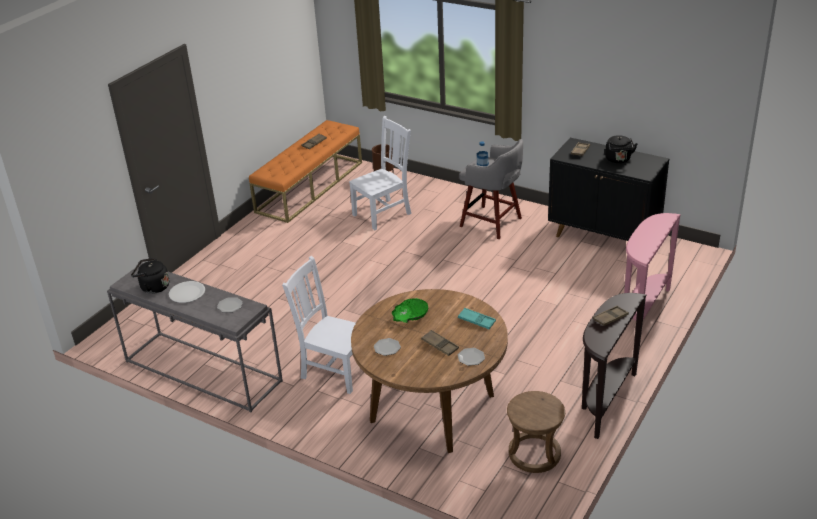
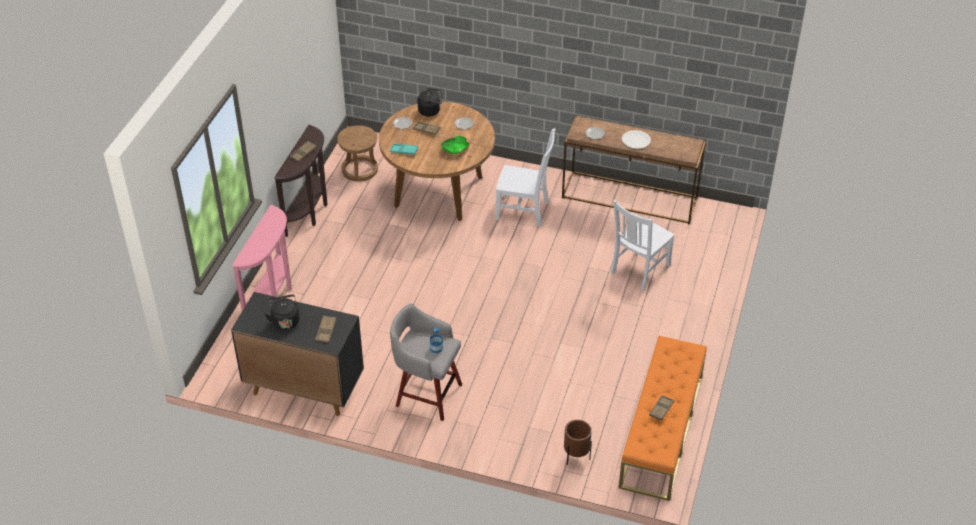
camera: 165 degrees right, 10 degrees up
(153, 287) = (667, 142): black kettle -> black kettle (430, 111)
(201, 371) = (630, 197): grey console table -> brown console table
(383, 213) = (553, 395): white chair -> white chair (639, 270)

